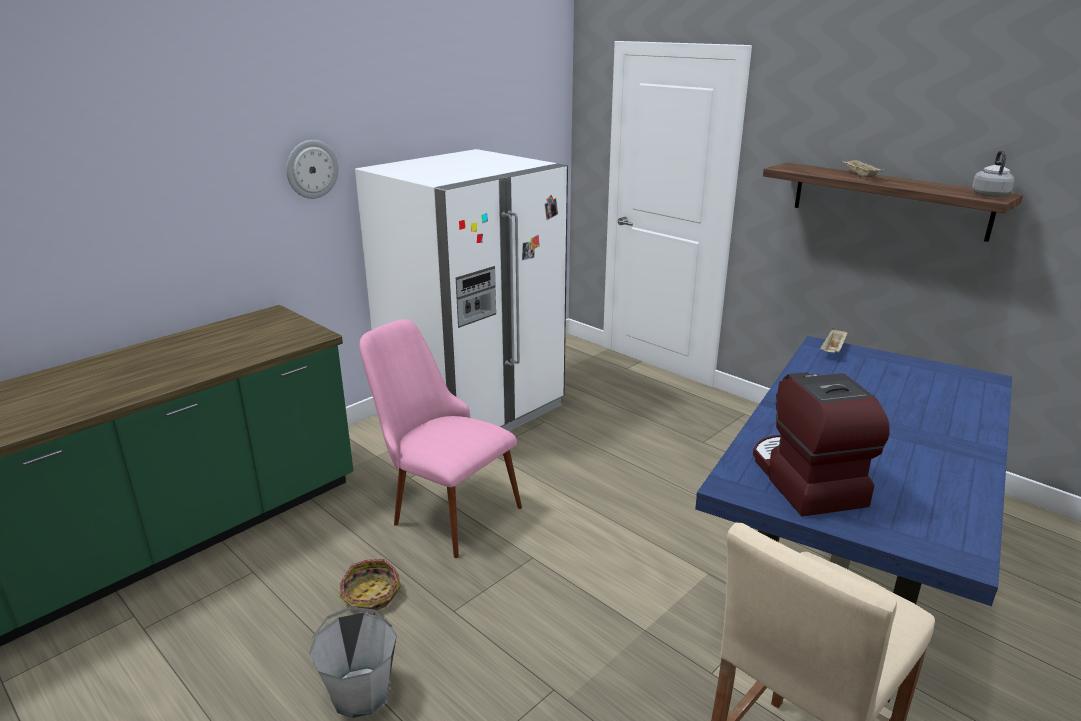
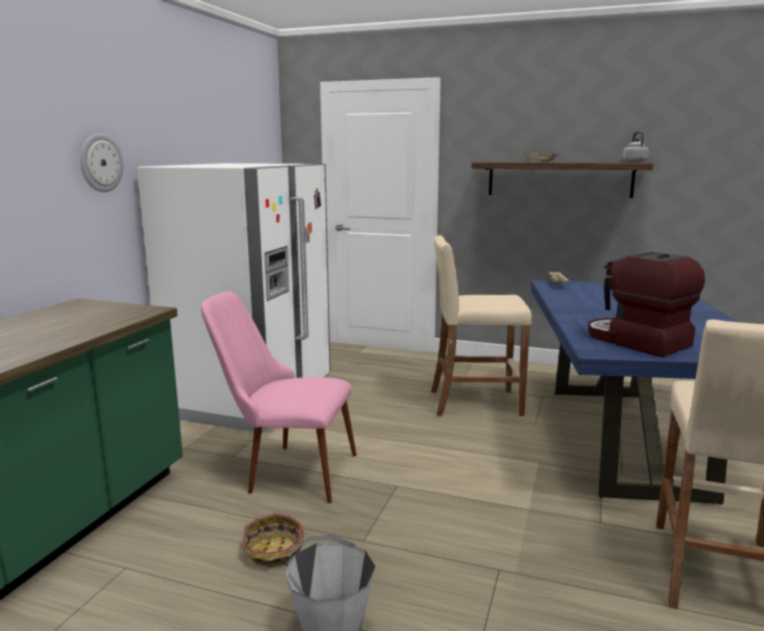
camera: 25 degrees left, 10 degrees down
(702, 471) = (474, 402): none -> beige stool

